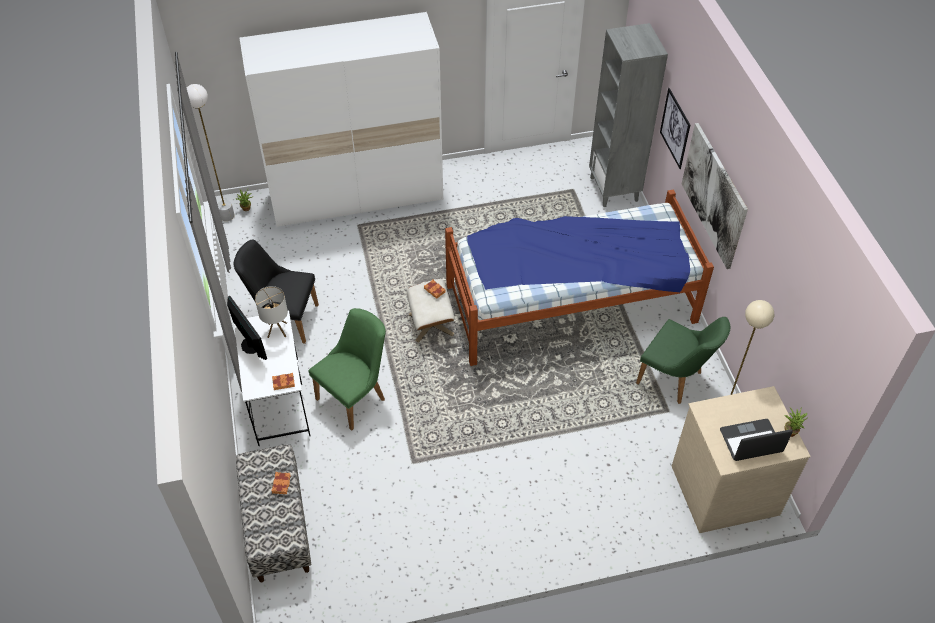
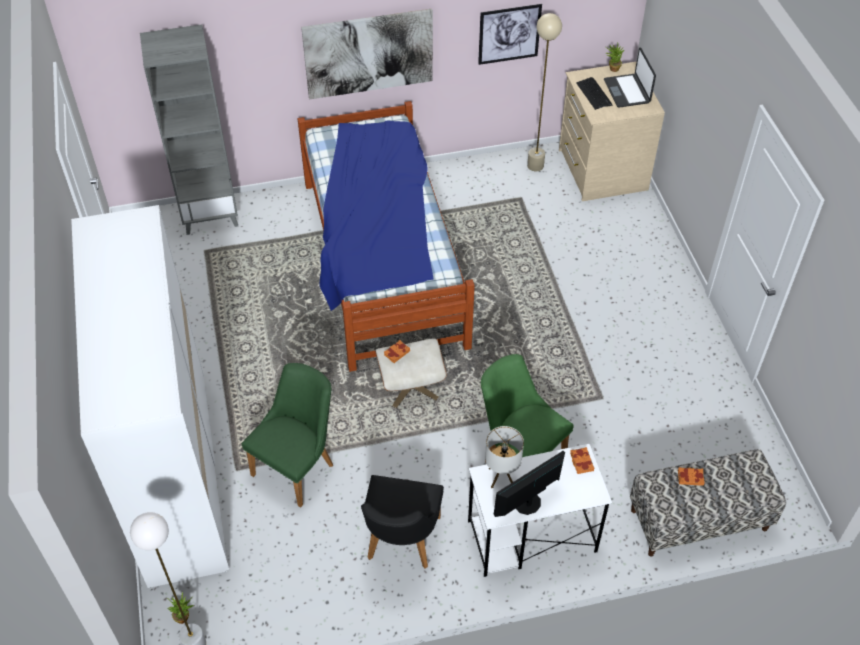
camera: 90 degrees left, 0 degrees up
(675, 128) = (258, 73): picture -> picture (509, 34)
(675, 380) = (483, 190): green chair -> green chair (299, 465)
(740, 409) = (594, 94): none -> keyboard

